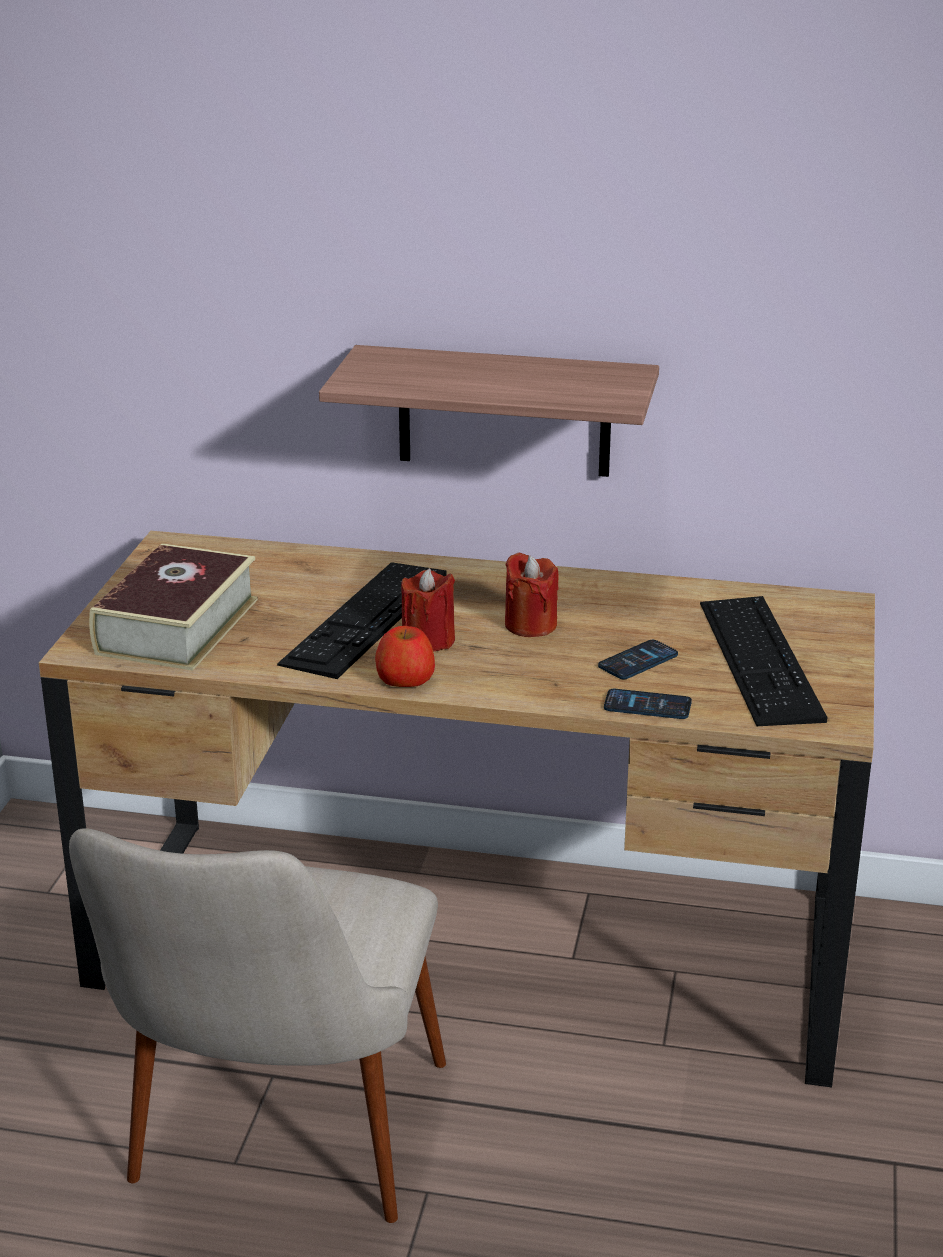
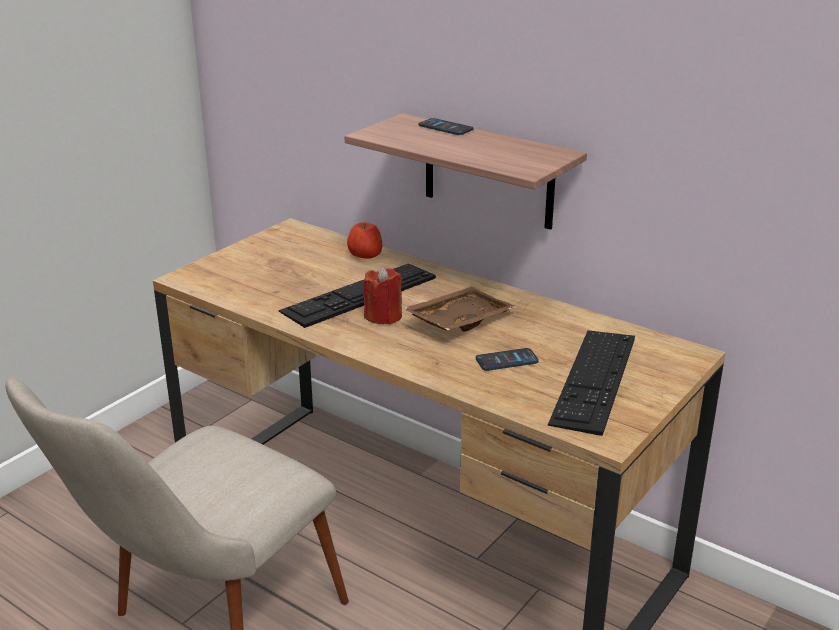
camera: 25 degrees right, 0 degrees up
(177, 626) = (247, 275): book -> none
(405, 680) = (344, 338): apple -> apple (365, 255)
(530, 625) = (458, 321): red candle -> brown tray
(647, 706) = (484, 392): phone -> phone (445, 128)

